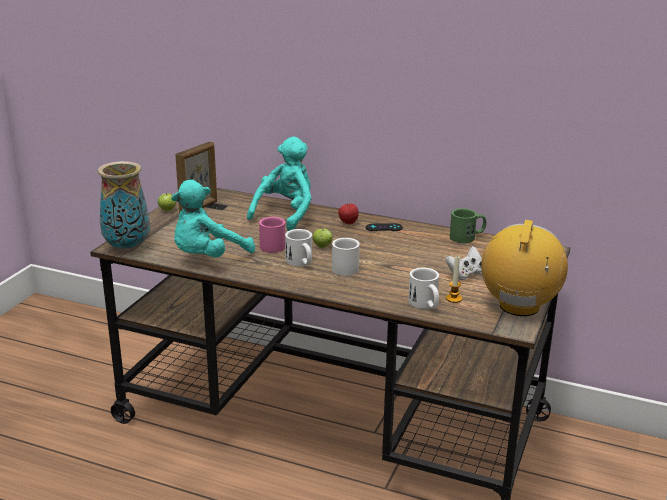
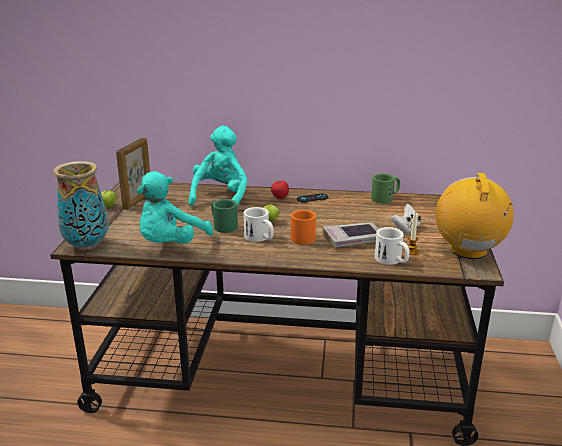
camera: 15 degrees left, 0 degrees up
(270, 244) = (222, 225): pink mug -> green mug
(344, 266) = (300, 236): white mug -> orange mug
(398, 277) = (353, 239): none -> book

